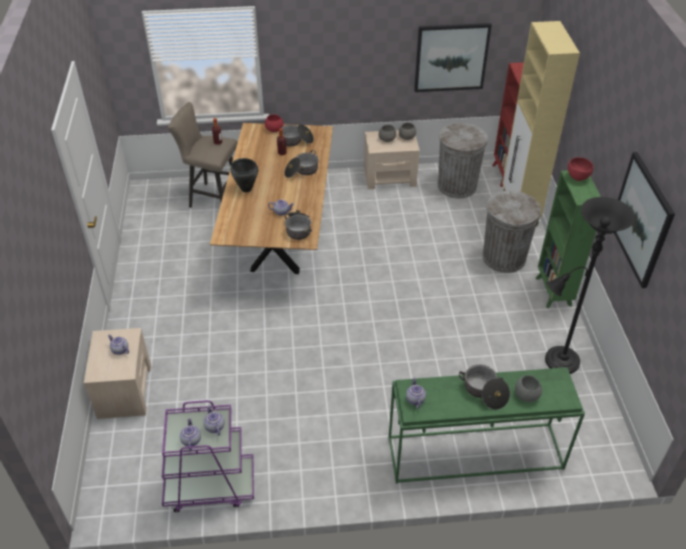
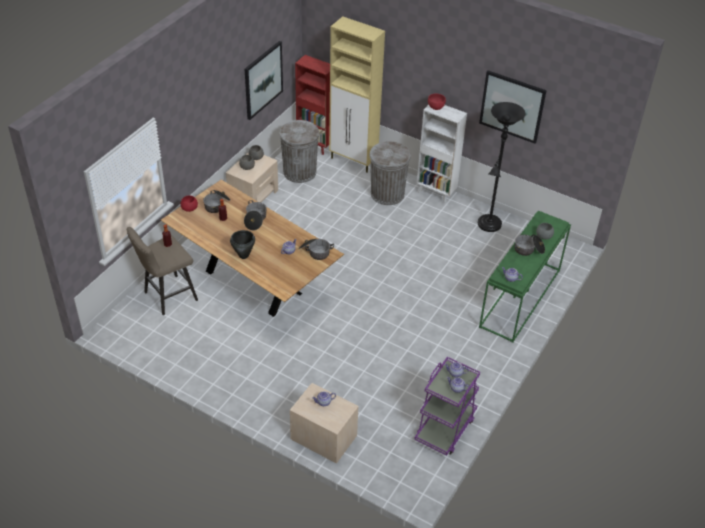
camera: 55 degrees left, 0 degrees up
(553, 292) = (436, 193): green bookcase -> white bookcase

